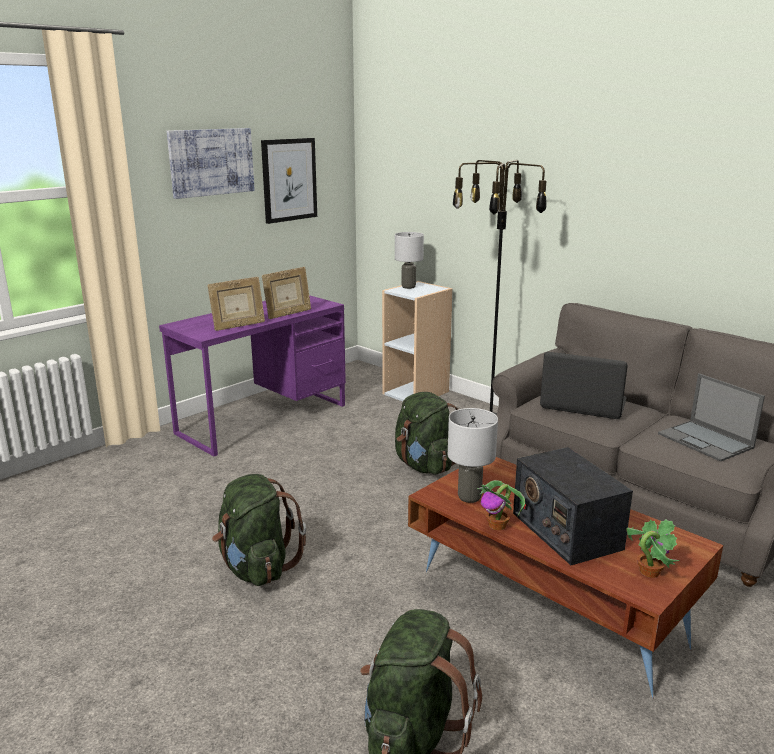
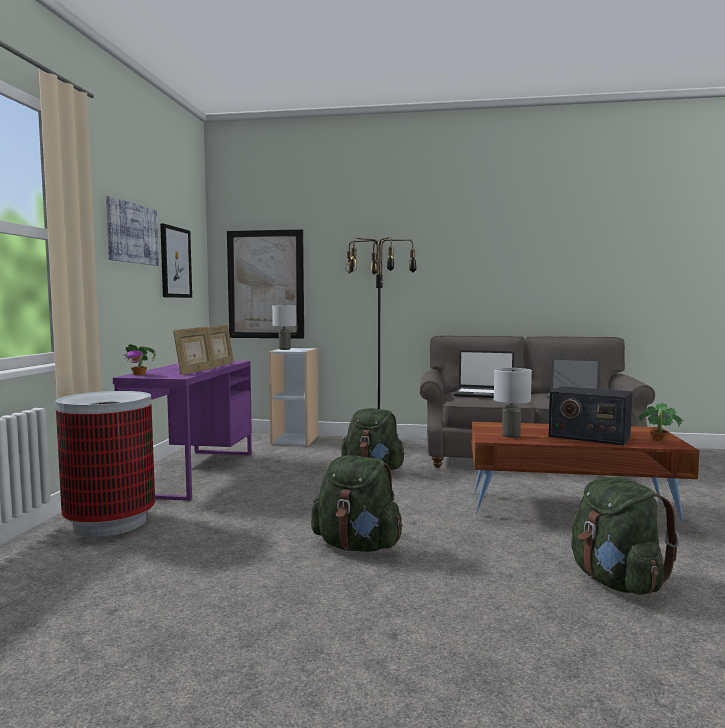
camera: 35 degrees left, 15 degrees down
(130, 464) = (110, 523): none -> trash can
(406, 201) = (265, 284): none -> picture
(498, 525) = (554, 441): potted plant -> potted plant (139, 374)
(583, 405) = (483, 394): laptop -> laptop turned 150 degrees counterclockwise

